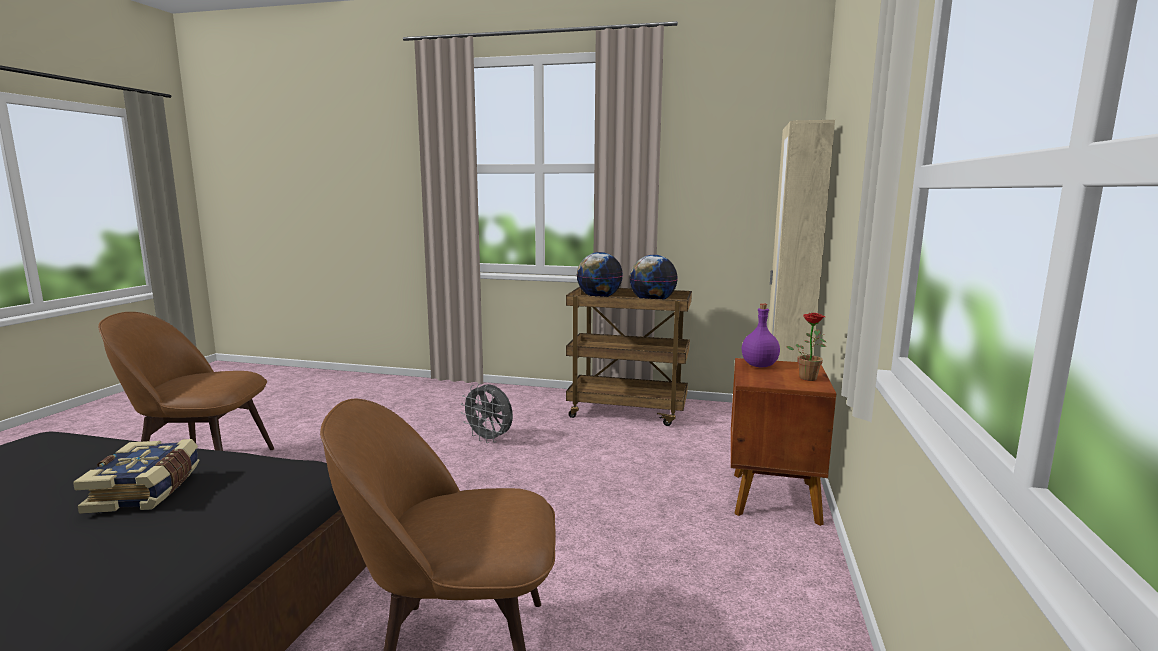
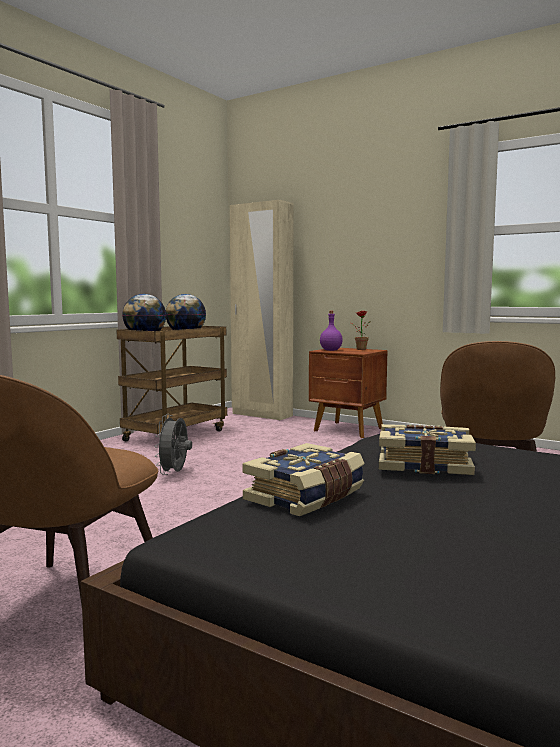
camera: 70 degrees left, 5 degrees down
(90, 456) = (307, 497): none -> book
(489, 439) = (174, 473): grey fan -> grey fan turned 135 degrees clockwise

